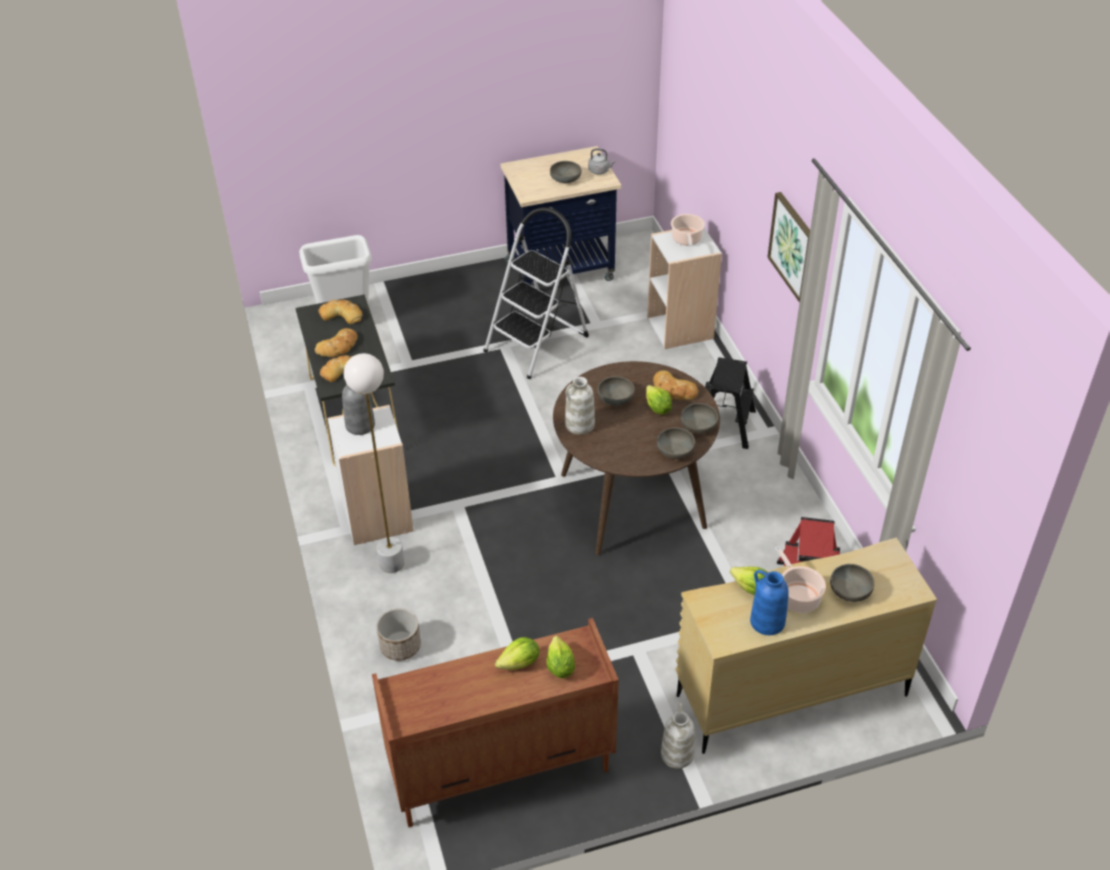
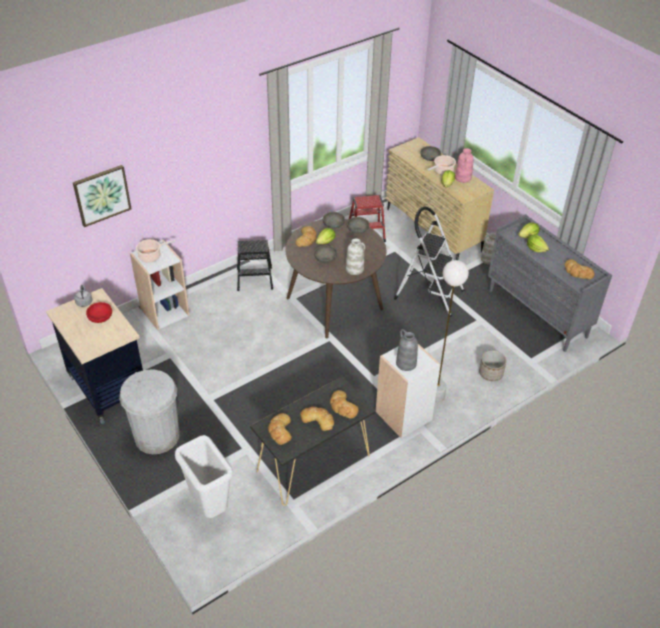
camera: 110 degrees left, 0 degrees up
(430, 701) = (577, 272): none -> bread
(467, 298) = (157, 436): none -> white trash can
(500, 771) = (537, 314): brown cabinet -> grey cabinet
(539, 343) = (200, 380): step ladder -> step ladder (427, 294)
(565, 179) = (100, 318): grey bowl -> red bowl
(766, 622) = (463, 178): blue vase -> pink vase
(793, 246) = (234, 151): picture -> picture (102, 195)

